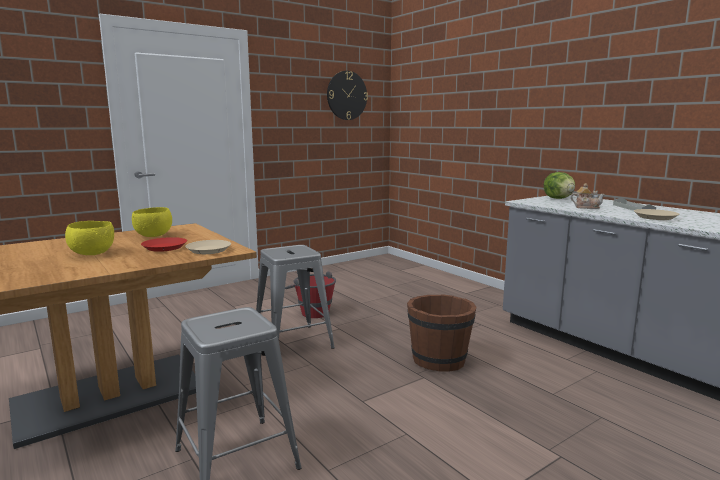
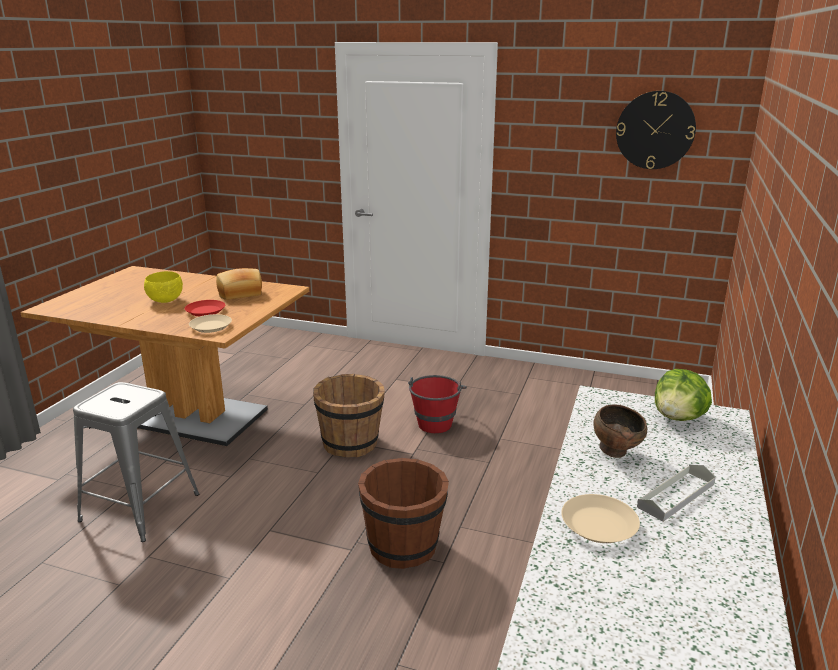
camera: 55 degrees right, 10 degrees up
(154, 236) = (240, 294): yellow bowl -> bread
(292, 342) = (351, 443): grey stool -> brown bucket
(586, 207) = (616, 452): teapot -> brown bowl

